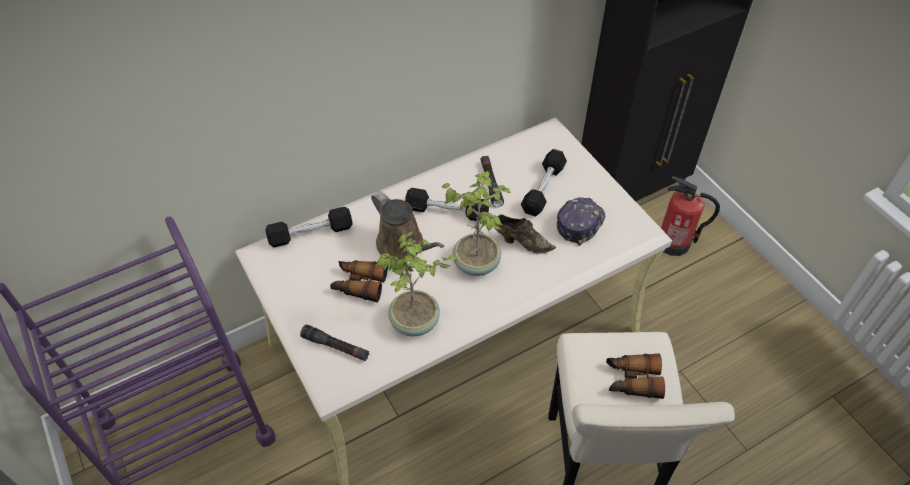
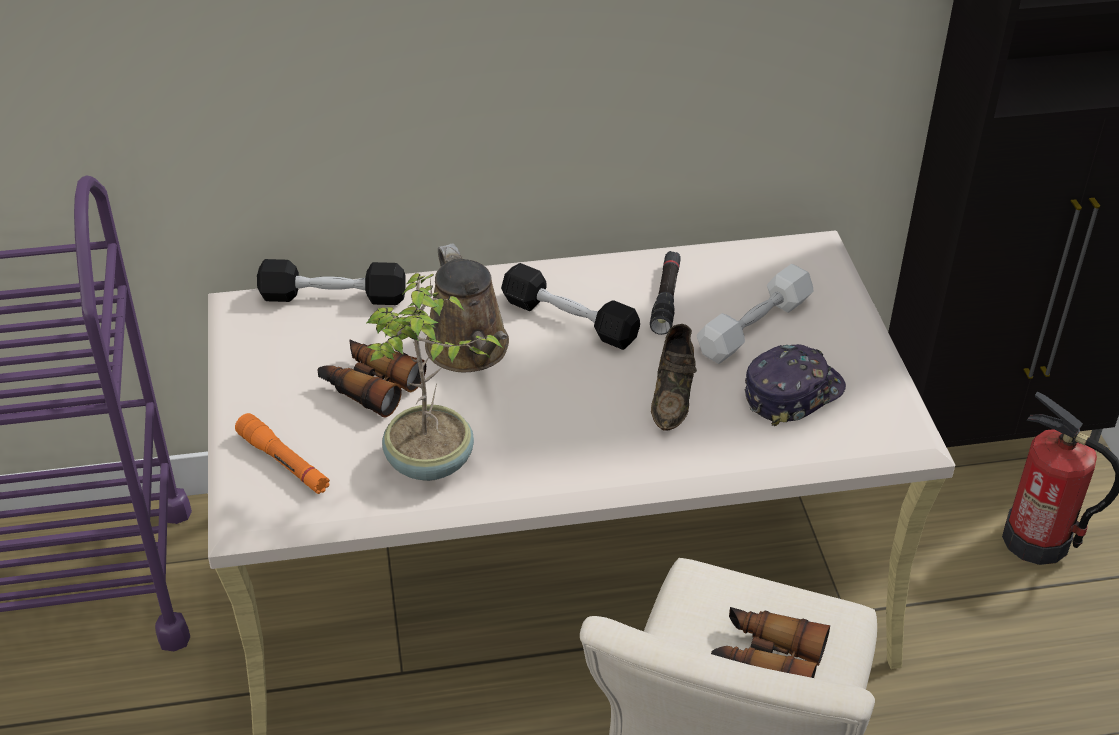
camera: 20 degrees right, 10 degrees down
(335, 347) = (284, 462): black flashlight -> orange flashlight
(476, 262) = (579, 405): potted plant -> none
(521, 242) = (673, 395): brown shoe -> brown shoe turned 60 degrees clockwise
(543, 189) = (754, 327): black dumbbell -> white dumbbell

